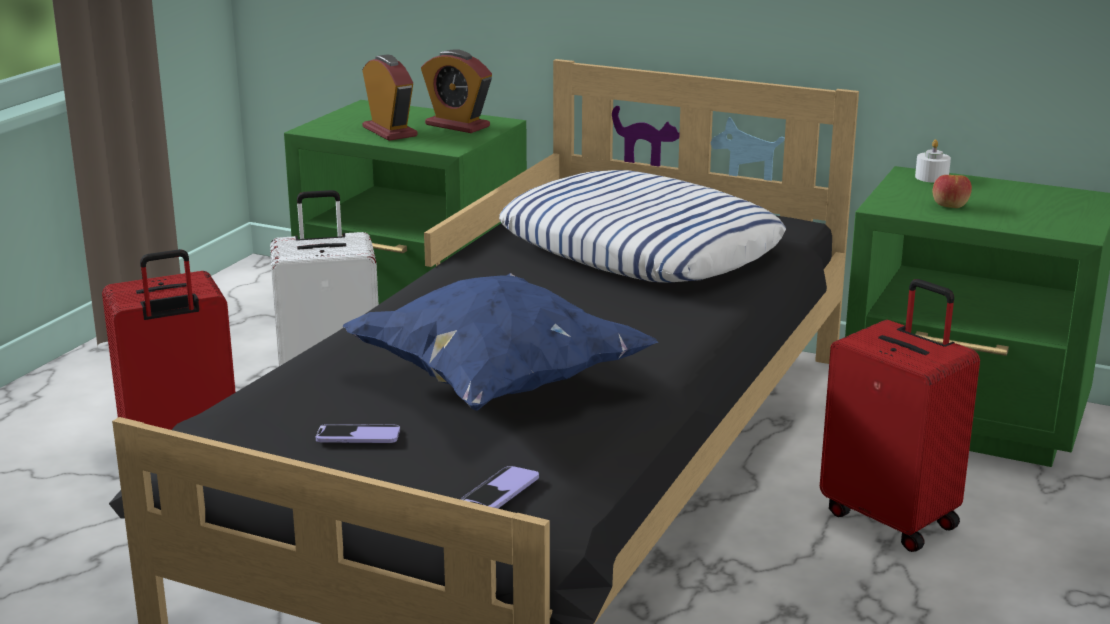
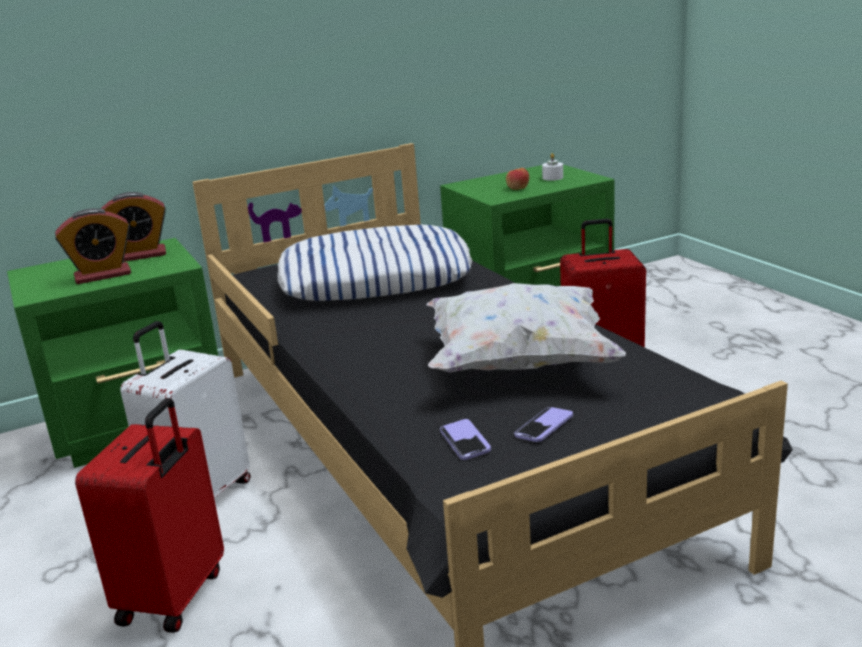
camera: 50 degrees left, 0 degrees up
(389, 132) = (102, 275): alarm clock -> alarm clock turned 150 degrees clockwise
(495, 383) = (518, 364): blue pillow -> white pillow
(500, 491) = (679, 399): phone -> phone (465, 441)
(931, 177) = (472, 183): white candle -> white candle (552, 178)

